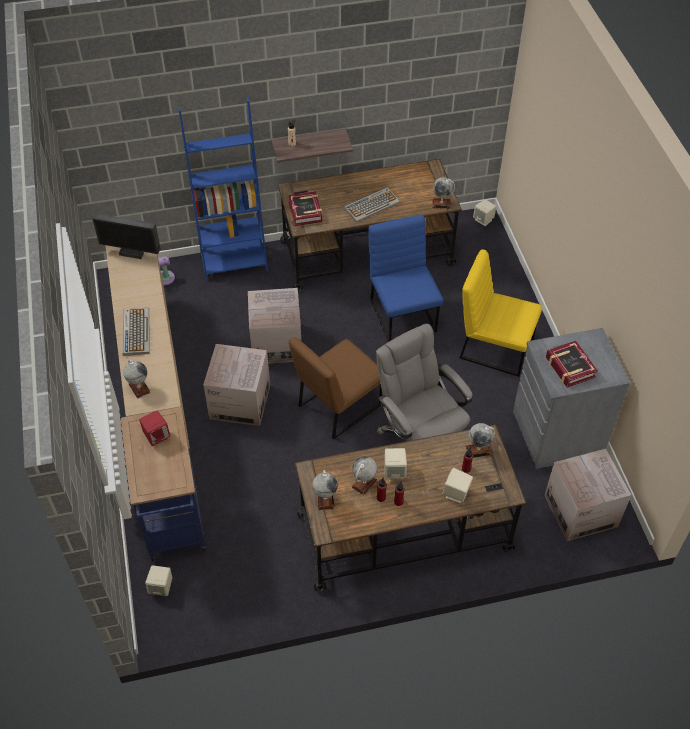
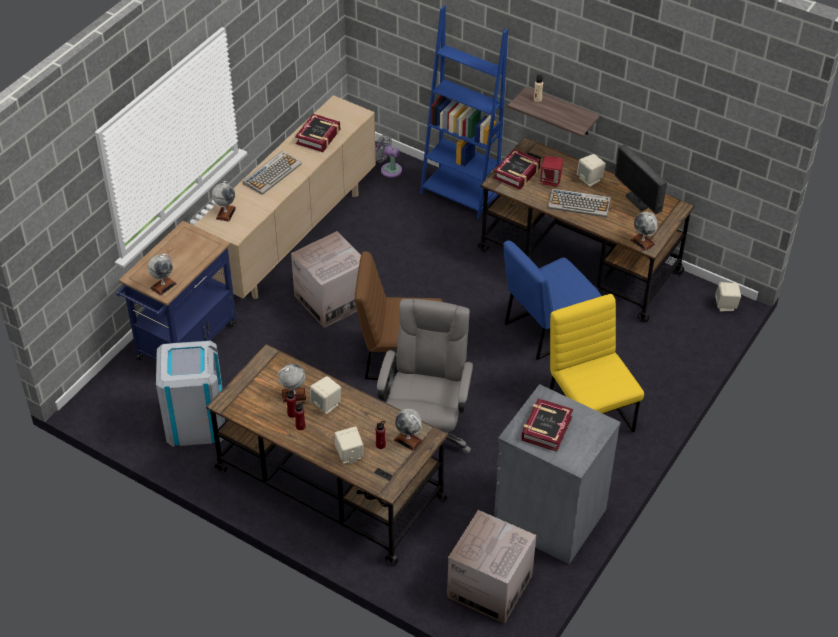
camera: 45 degrees right, 5 degrees down
(132, 253) = (340, 116): monitor -> monitor (637, 202)
(135, 280) = (318, 137): none -> book
(157, 436) = (189, 249): red speaker -> red speaker (551, 180)
(161, 587) = (123, 381): beige speaker -> beige speaker (590, 179)
(255, 570) = (195, 422): none -> grey trash can
(276, 343) = (413, 278): cardboard box -> none
(325, 499) = (253, 383): globe -> globe (163, 286)
(402, 313) = (546, 329): blue chair -> blue chair turned 150 degrees counterclockwise

